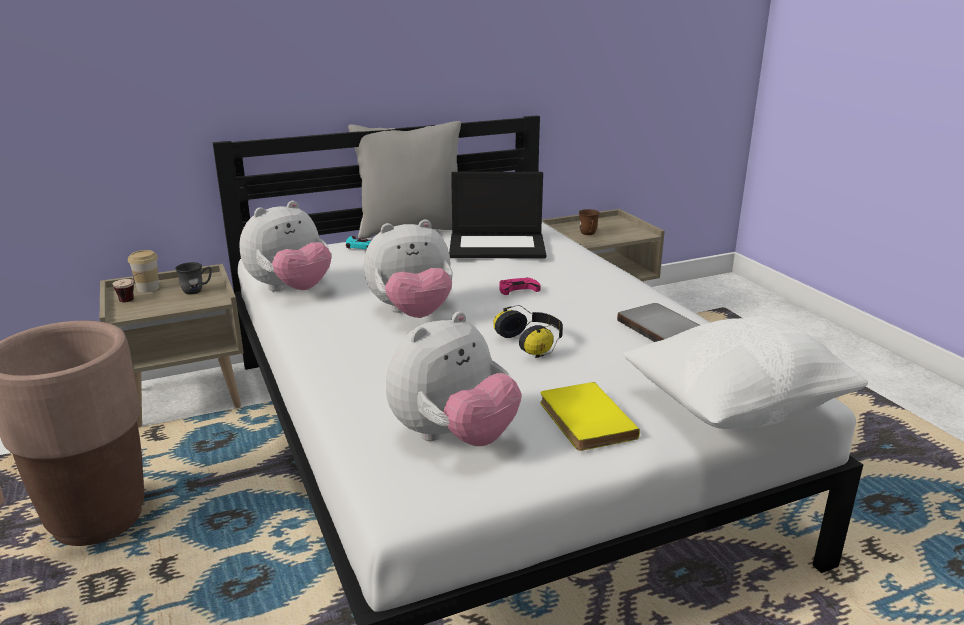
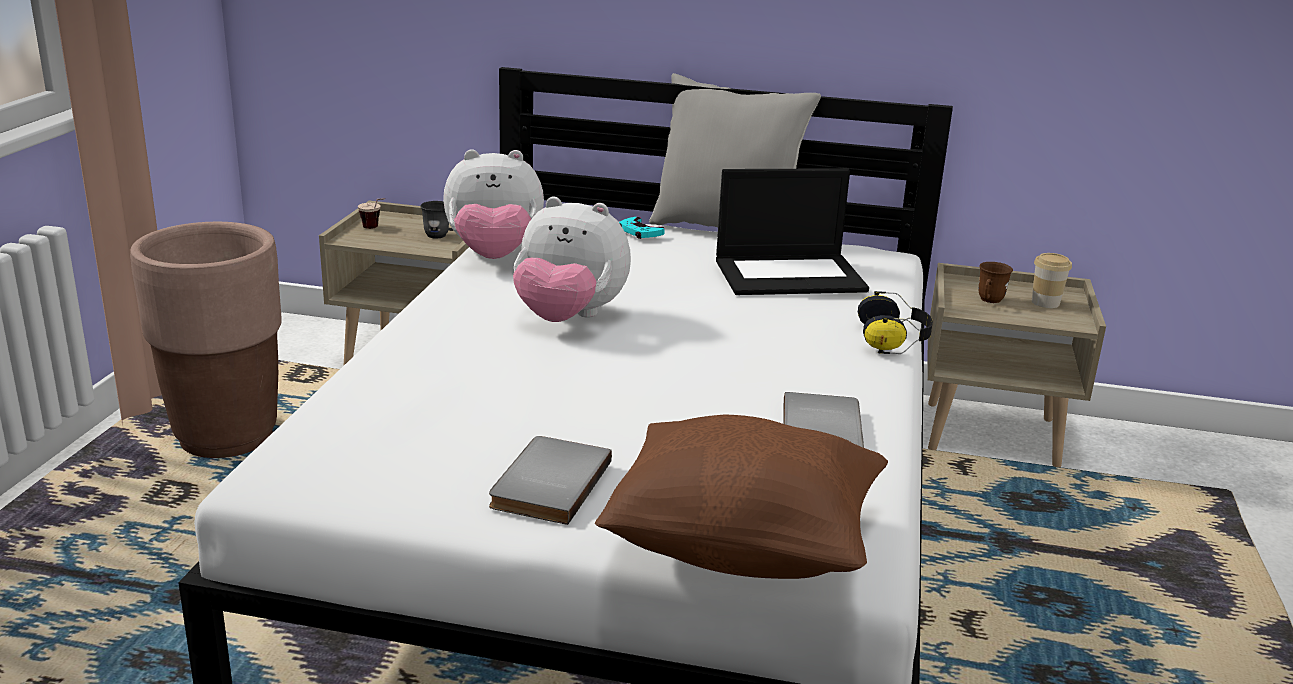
camera: 35 degrees right, 0 degrees up
(148, 288) = (404, 221): cup -> cup (1045, 302)
(453, 437) = (401, 446): plush toy -> none
(498, 246) = (790, 275): laptop -> laptop turned 45 degrees counterclockwise
(518, 289) = (725, 330): pink game controller -> none
(532, 343) = (638, 391): headphones -> headphones (893, 340)
(583, 420) = (547, 483): yellow book -> grey book
(735, 408) = (743, 547): white pillow -> brown pillow

